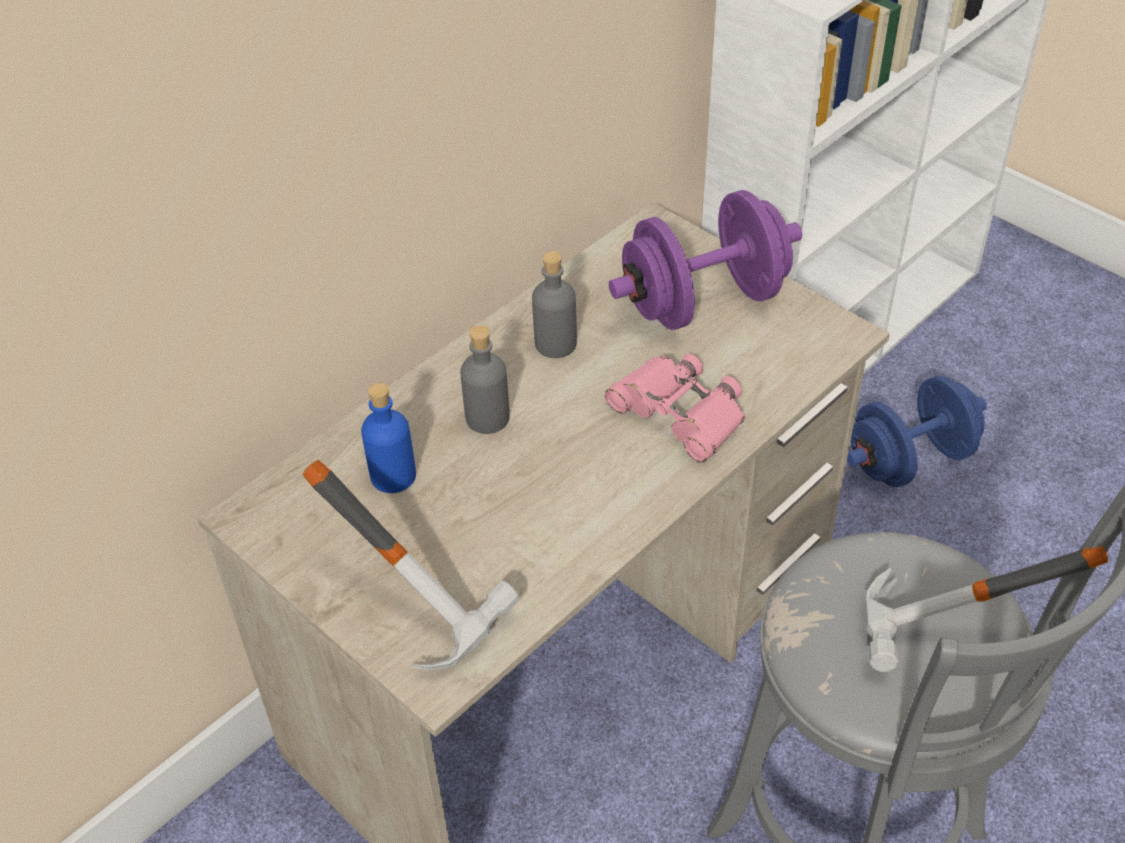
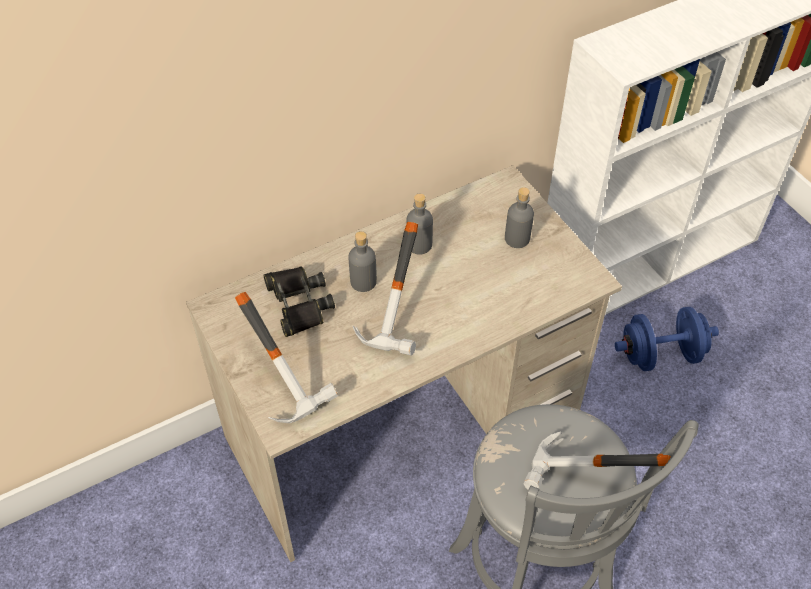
camera: 15 degrees right, 5 degrees up
(393, 476) = (298, 304): blue bottle -> black binoculars
(575, 457) = (404, 318): none -> hammer
(680, 413) = (474, 306): pink binoculars -> none
(703, 302) = (517, 238): purple dumbbell -> grey bottle

